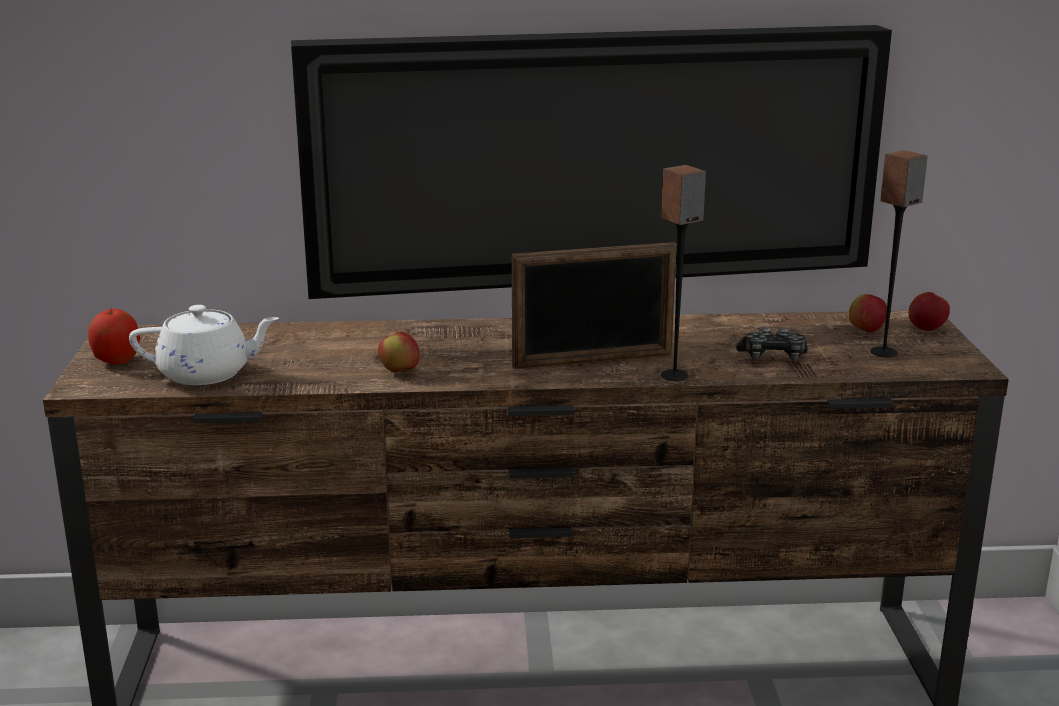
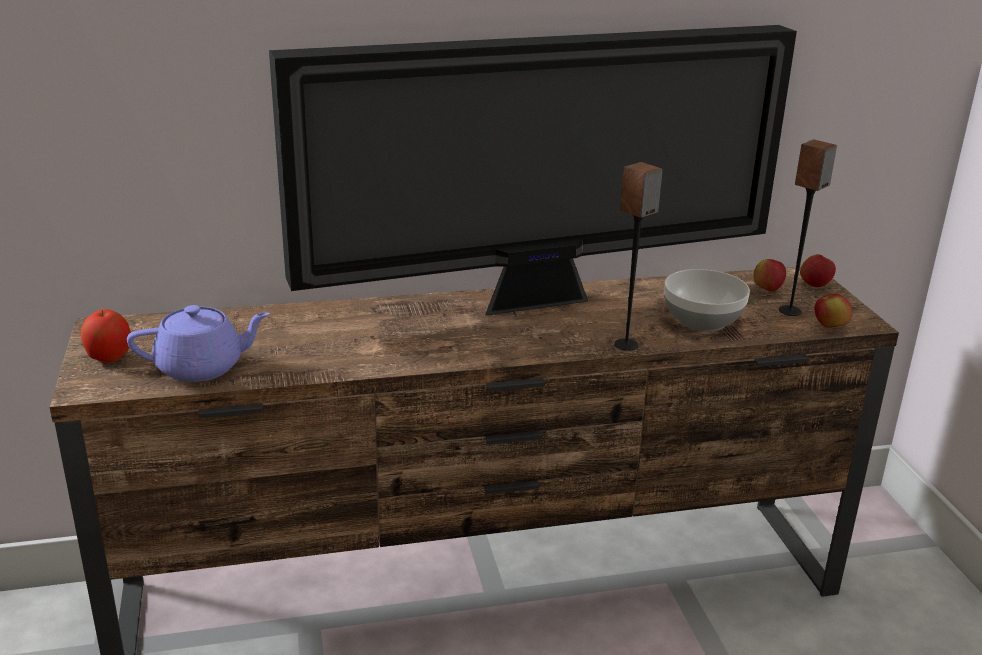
camera: 10 degrees left, 5 degrees up
(207, 373) = (202, 367): white teapot -> purple teapot
(399, 371) = (382, 354): apple -> apple (830, 326)
(593, 361) = (550, 333): picture frame -> none
(773, 357) = (701, 321): game controller -> bowl

